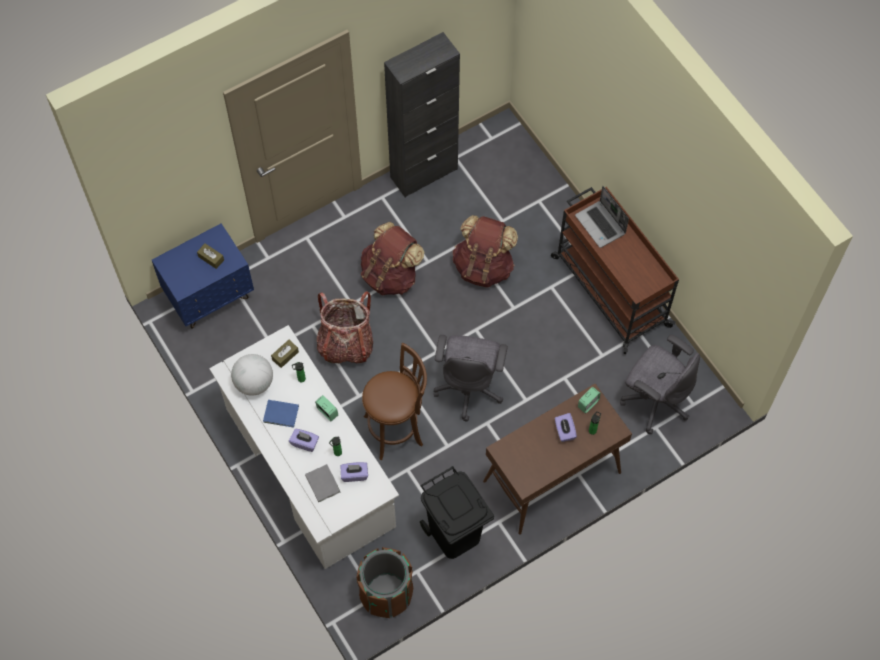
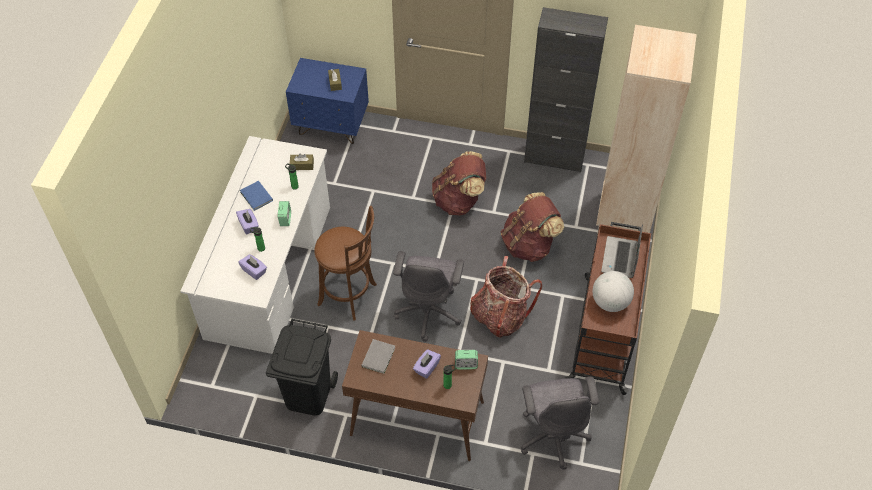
camera: 45 degrees right, 10 degrees down
(254, 383) = (264, 165): globe -> globe (610, 302)
(323, 482) = (229, 258): grey book -> grey book (379, 356)
(346, 344) = (380, 218): backpack -> backpack (500, 315)
(386, 593) = (221, 391): brown trash can -> none
(469, 387) = (429, 311): grey office chair -> grey office chair turned 45 degrees counterclockwise
(530, 183) = (624, 218): none -> beige bookcase

